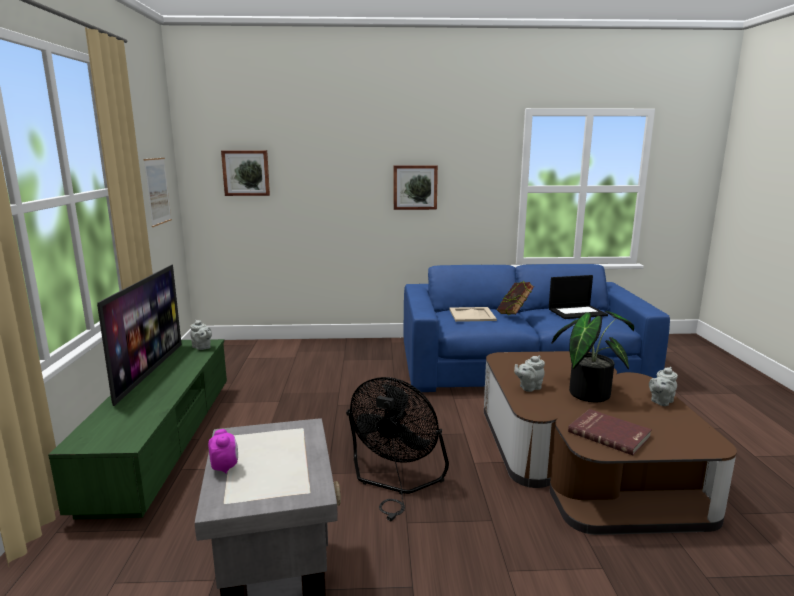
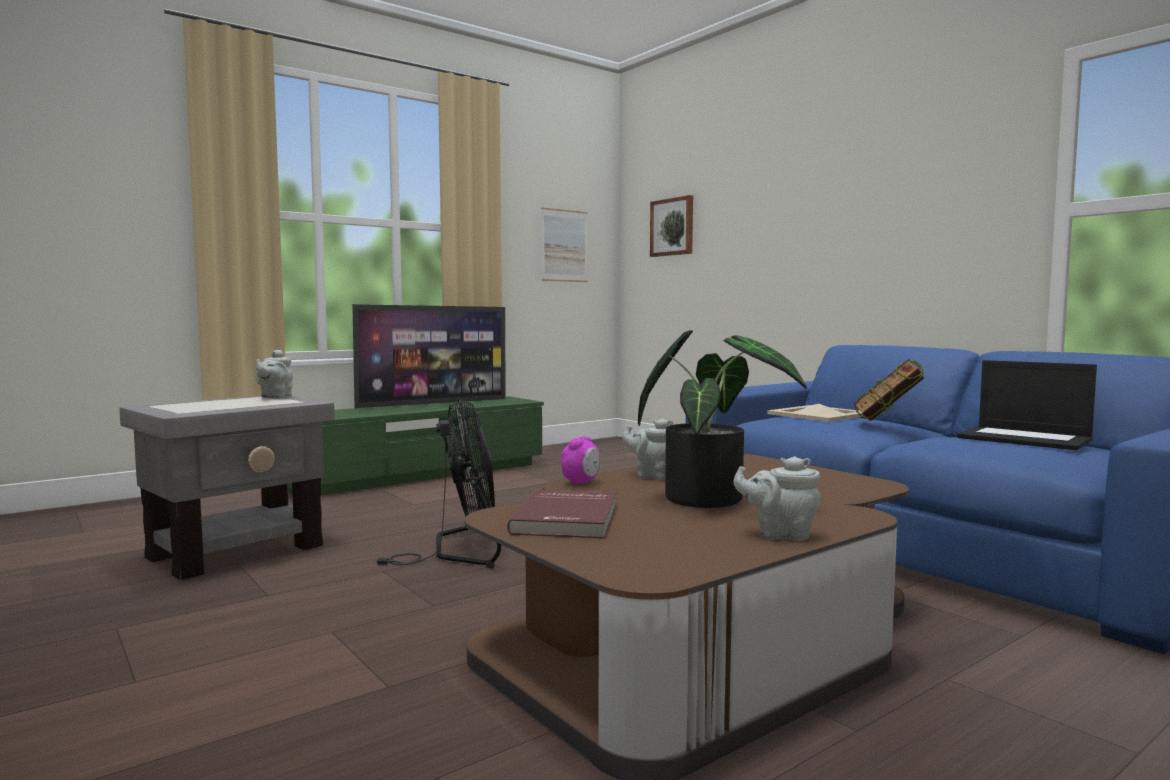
camera: 55 degrees right, 10 degrees down
(202, 347) = (510, 402): grey teapot -> grey teapot (275, 397)
(225, 467) = (208, 400): alarm clock -> alarm clock (581, 482)
(415, 187) = (863, 226): picture -> none

